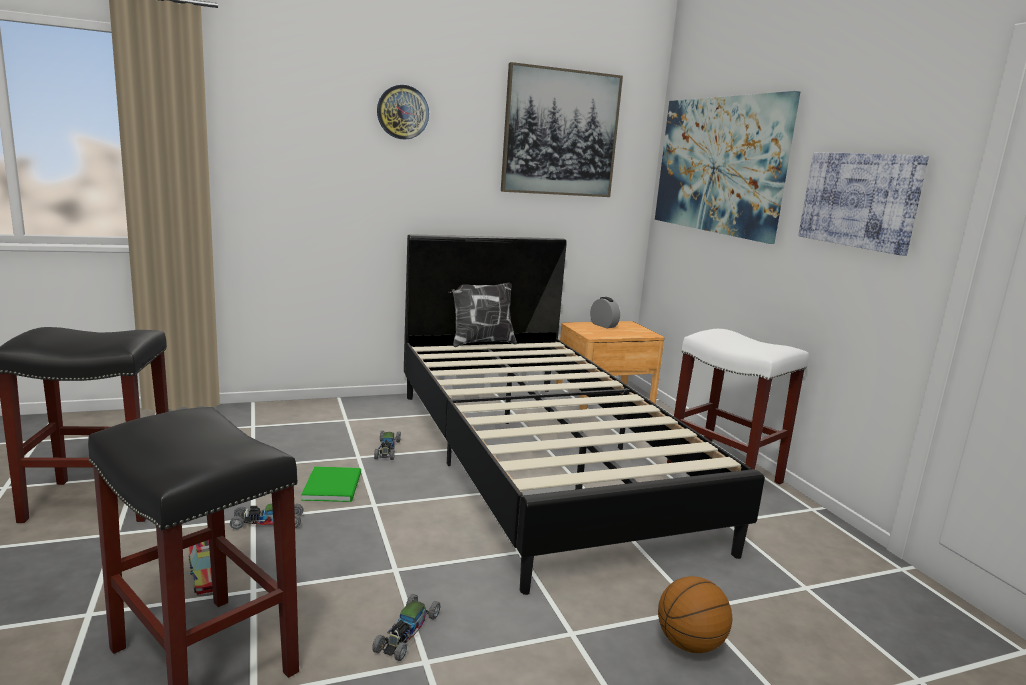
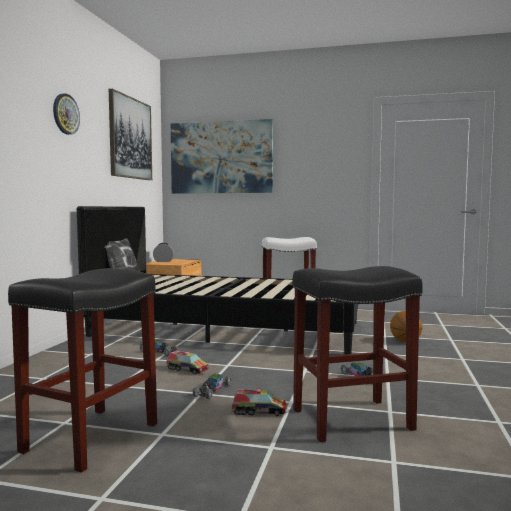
camera: 55 degrees left, 10 degrees down
(334, 485) = (187, 369): green book -> toy truck
(859, 200) = (319, 166): picture -> none

